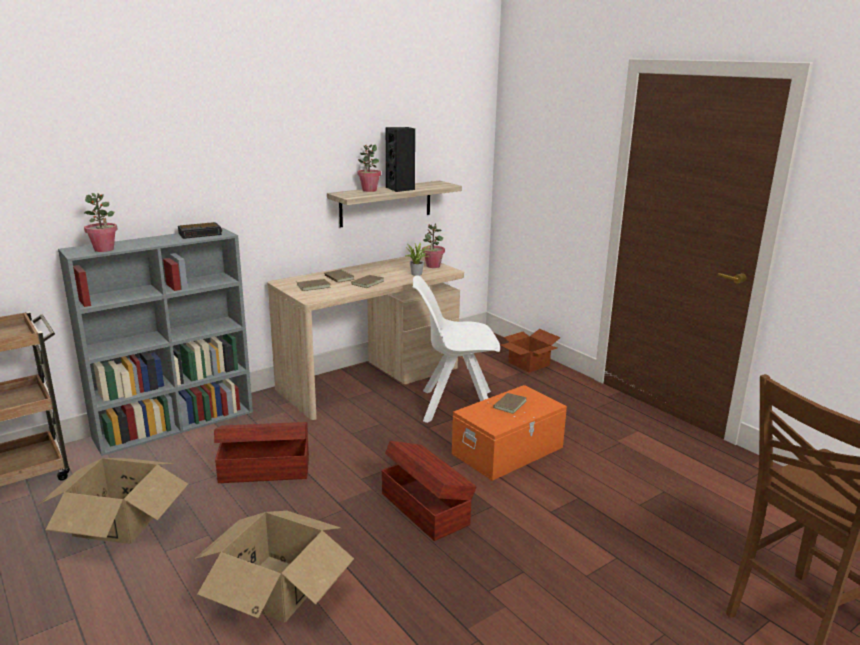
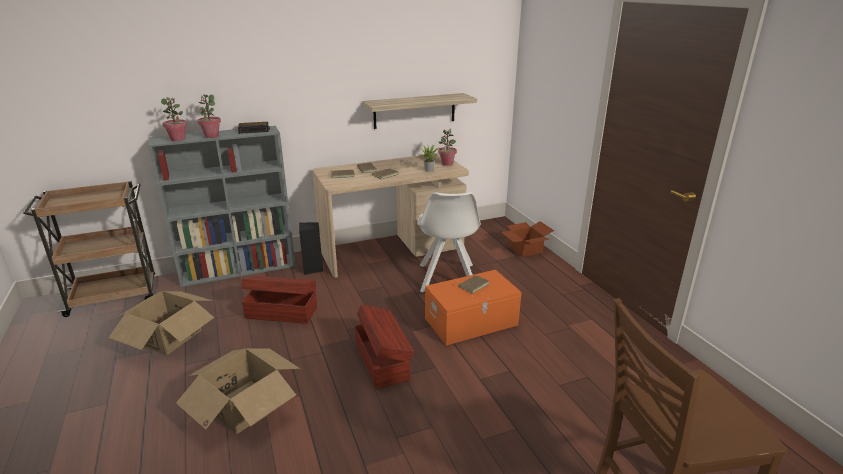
camera: 15 degrees right, 5 degrees up
(369, 190) = (397, 100): potted plant -> potted plant (211, 136)
(401, 189) = (423, 99): black speaker -> black speaker (313, 269)
(455, 406) = (447, 279): white chair -> white chair turned 105 degrees counterclockwise

